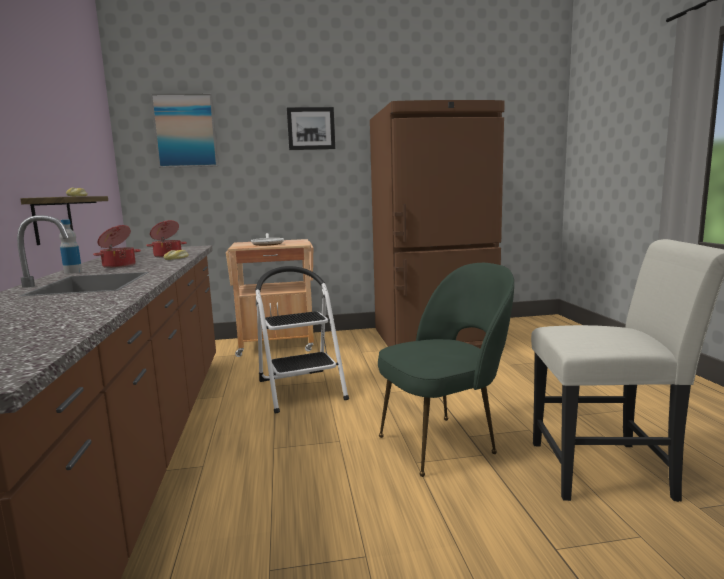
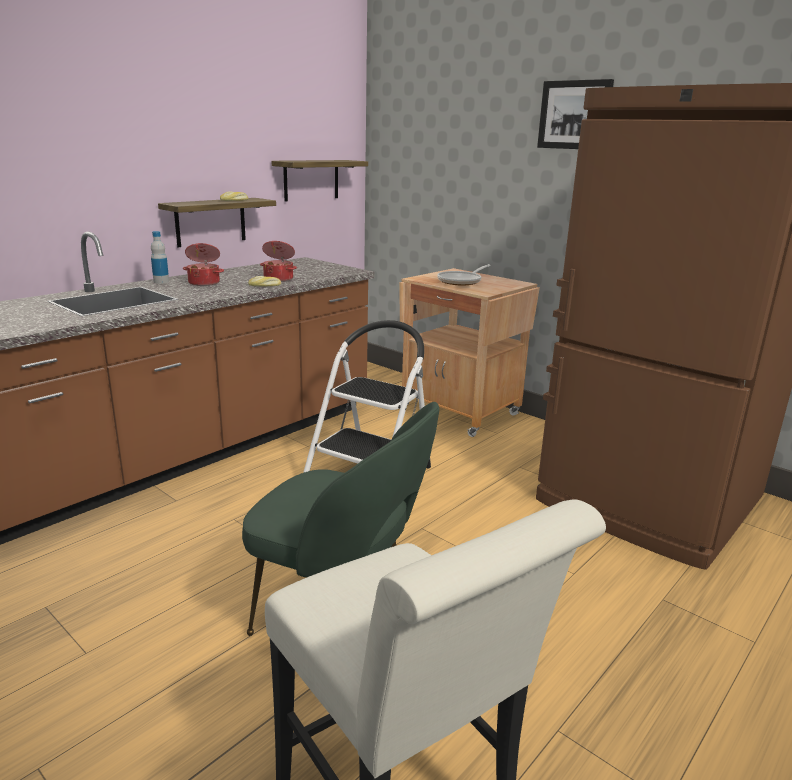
camera: 50 degrees right, 10 degrees up
(97, 184) = (311, 180): none -> shelf
(185, 131) = (428, 115): picture -> none

